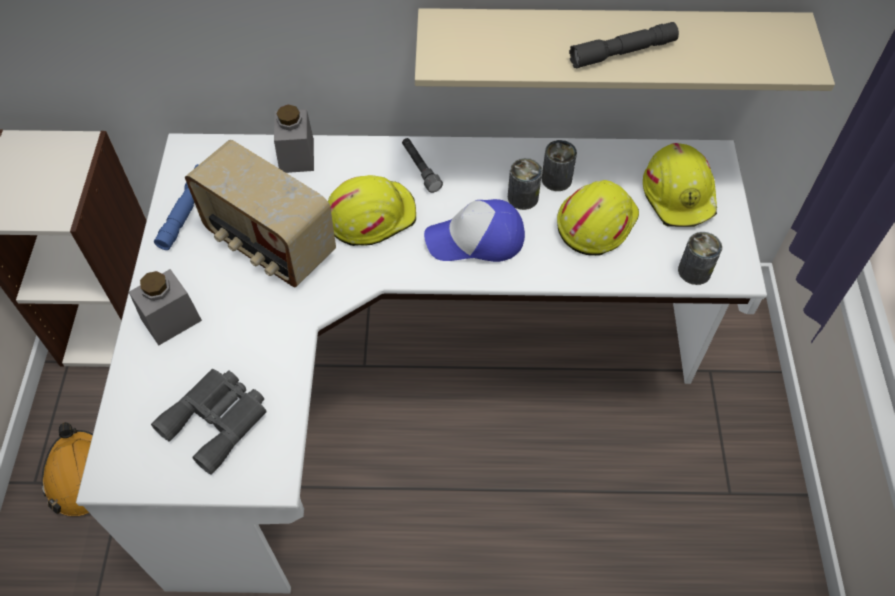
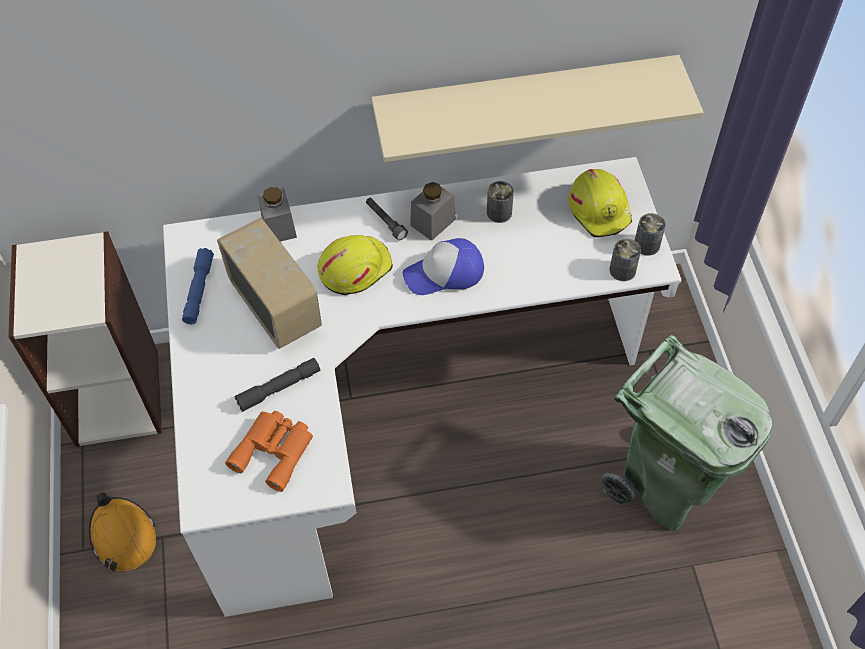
camera: 10 degrees left, 0 degrees up
(171, 319) = (213, 379): grey jar -> grey jar (433, 222)
(218, 419) = (275, 450): grey binoculars -> orange binoculars
(269, 244) = (276, 305): radio -> radio turned 150 degrees counterclockwise
(523, 197) = (475, 232): can -> can (646, 245)
(595, 222) = (537, 243): yellow hard hat -> none
(622, 52) = (540, 110): grey flashlight -> grey flashlight (279, 388)
(703, 534) = (665, 486): none -> green trash can

